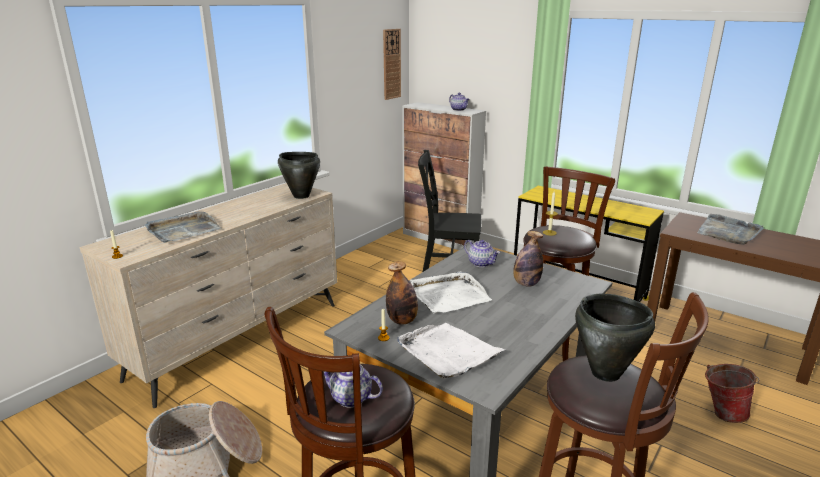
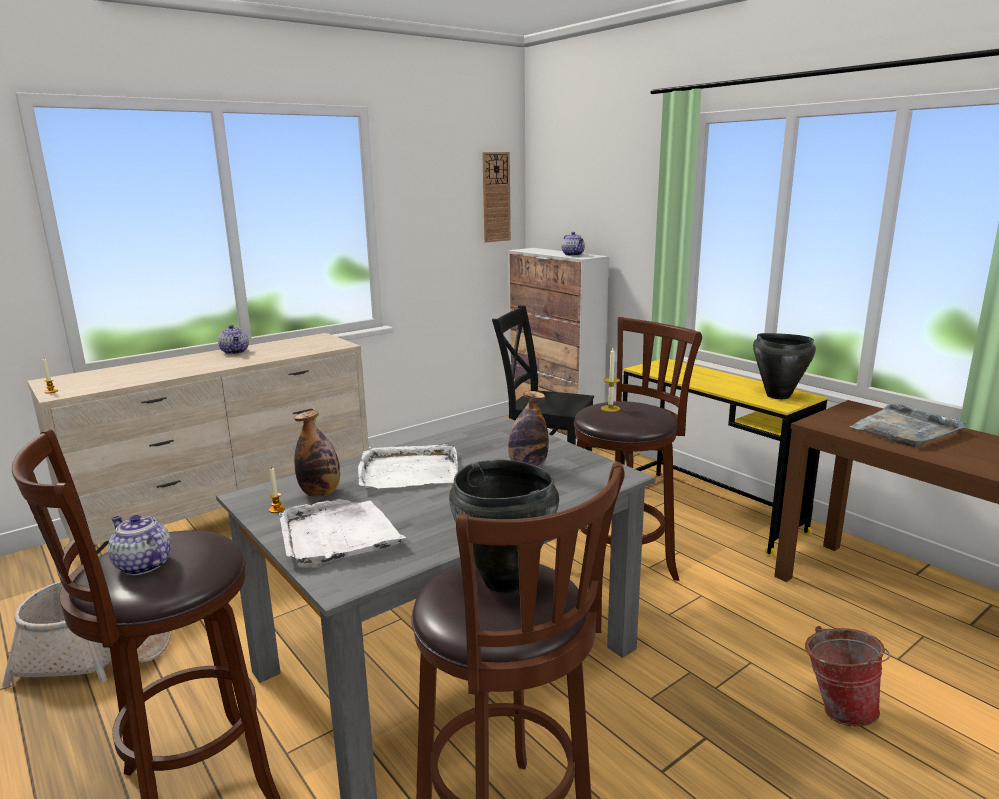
camera: 15 degrees right, 5 degrees down
(183, 230) = (148, 372): grey tray -> none
(301, 196) = (320, 347): black cooking pot -> black cooking pot (777, 395)
(481, 263) = (491, 439): teapot -> teapot (235, 352)

